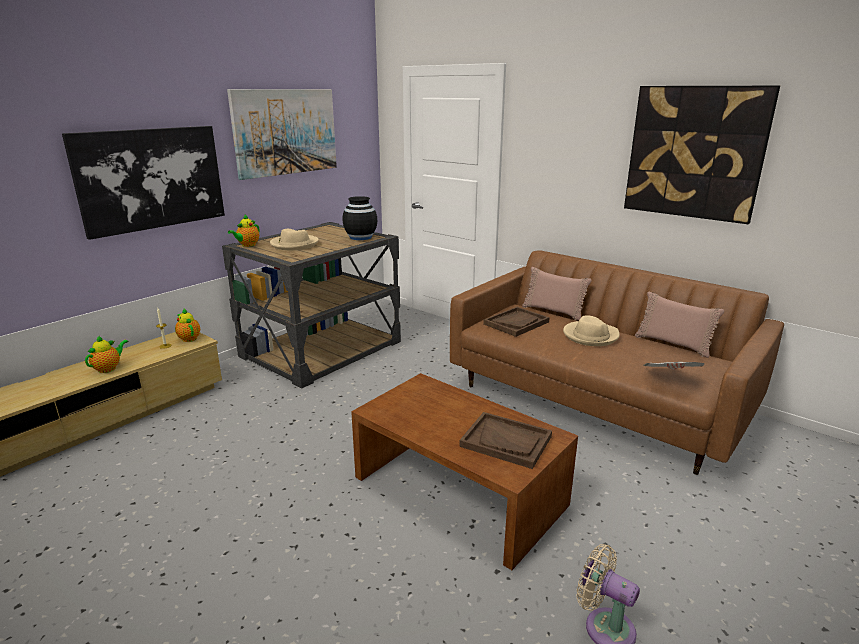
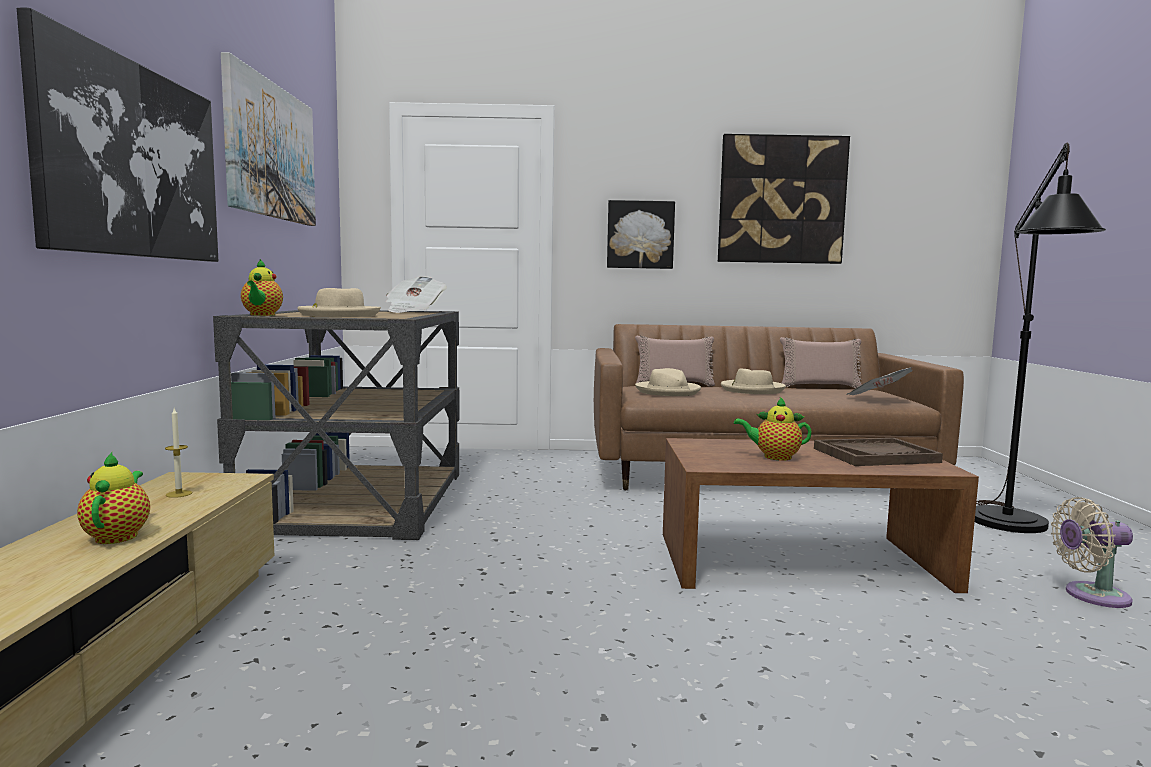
camera: 40 degrees left, 15 degrees down
(189, 338) = (206, 480): teapot -> teapot (774, 457)
(360, 237) = (413, 311): black vase -> newspaper
(516, 323) = (668, 391): brown tray -> beige hat
(563, 177) = (640, 235): none -> picture
(701, 541) = (1011, 527): none -> black floor lamp

